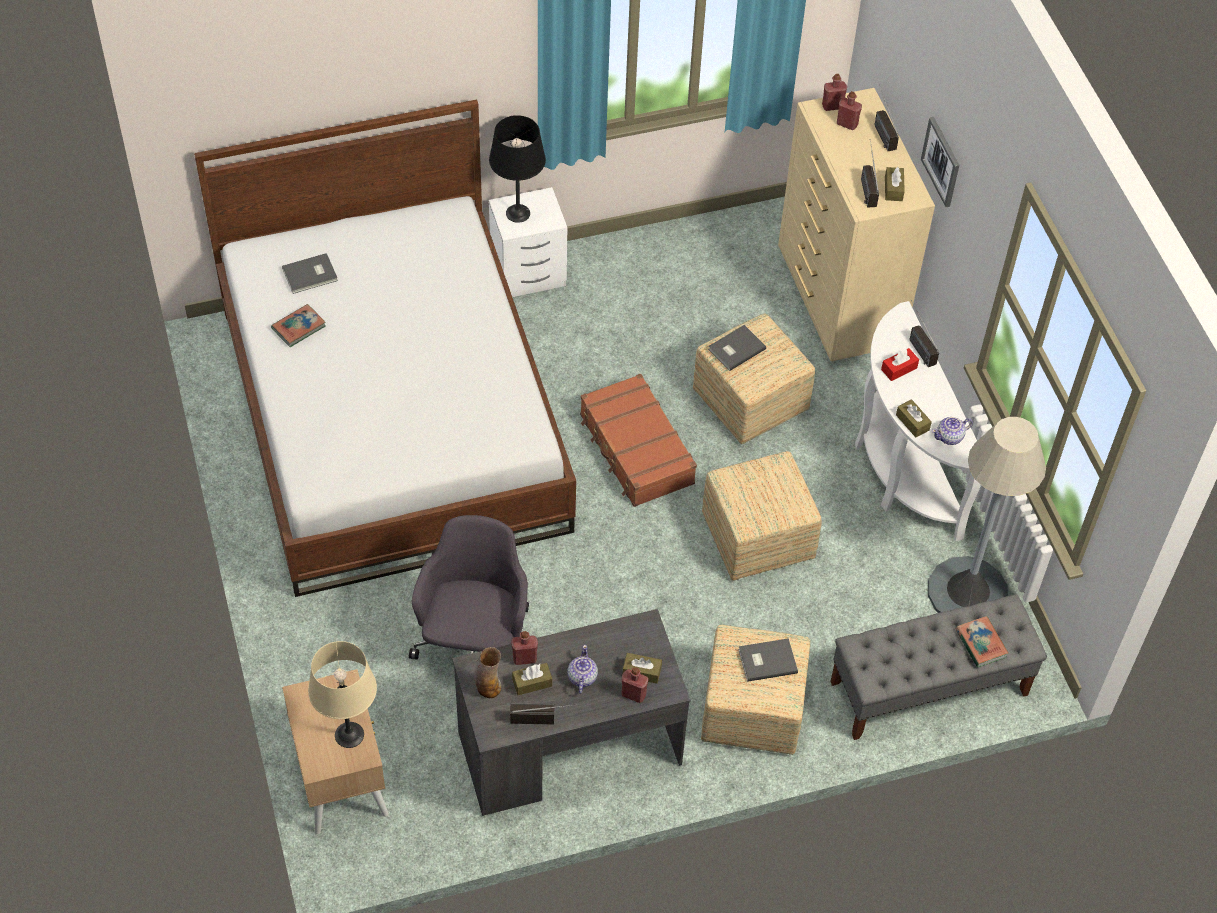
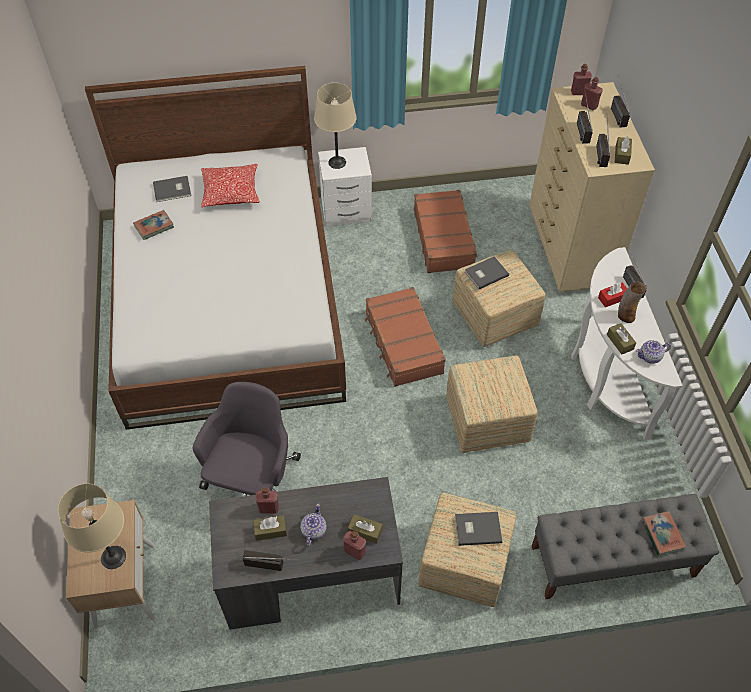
camera: 10 degrees right, 0 degrees up
(389, 271) = (231, 192): none -> pillow
(488, 687) = (233, 530): vase -> vase (625, 315)
(518, 213) = (337, 162): black table lamp -> beige table lamp
(668, 301) = (444, 238): none -> brown suitcase
(839, 155) = (580, 127): none -> radio
(941, 161) = (665, 132): picture -> none
(967, 592) = (651, 482): grey floor lamp -> none

